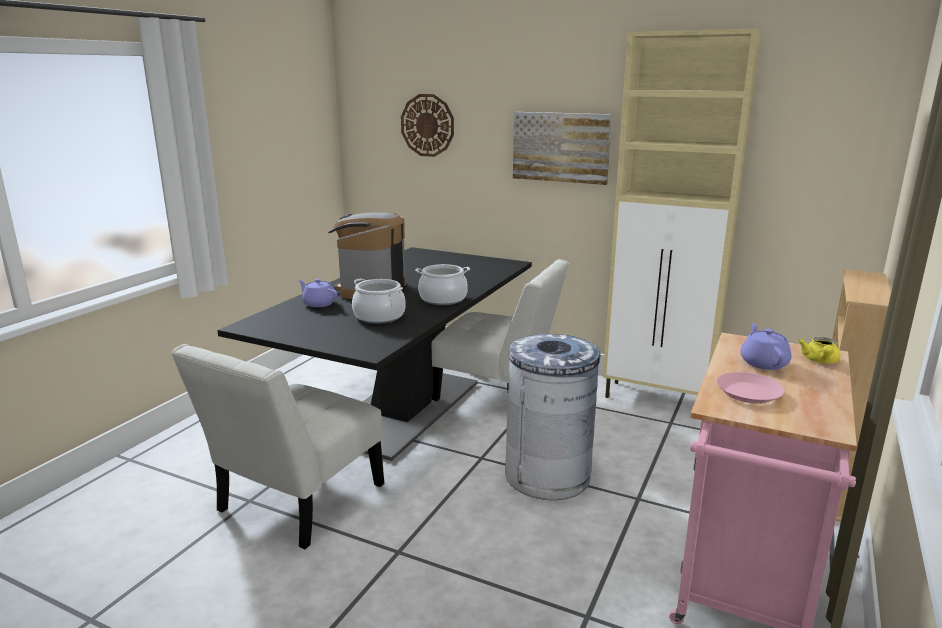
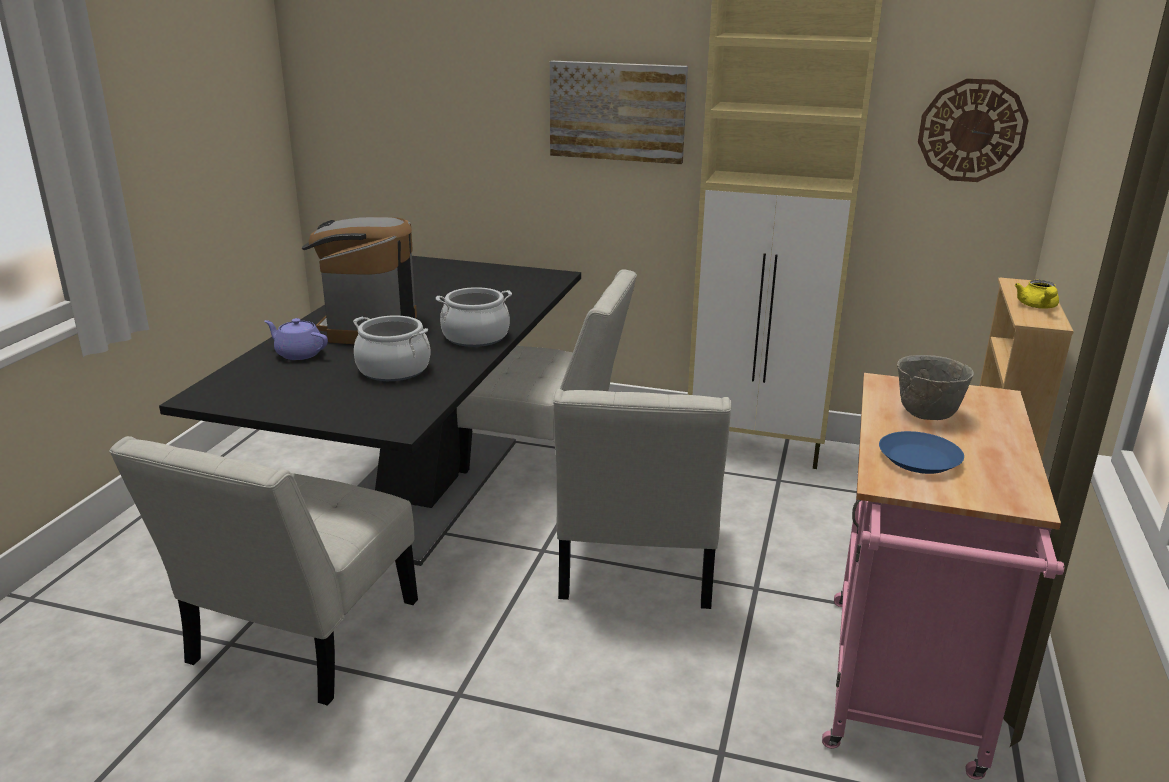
camera: 10 degrees left, 5 degrees up
(427, 125) = (421, 78): wall clock -> wall clock (971, 130)
(548, 475) = (635, 567): grey trash can -> white chair
(747, 393) = (918, 459): pink plate -> blue plate
(763, 363) = (925, 414): purple teapot -> grey bowl
(820, 361) = (991, 407): yellow teapot -> yellow teapot (1037, 306)

